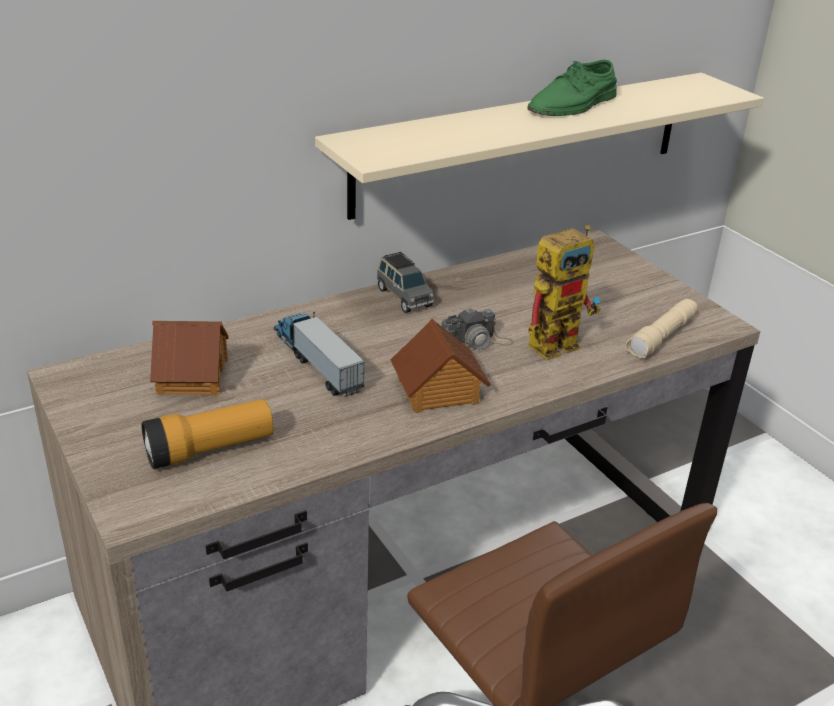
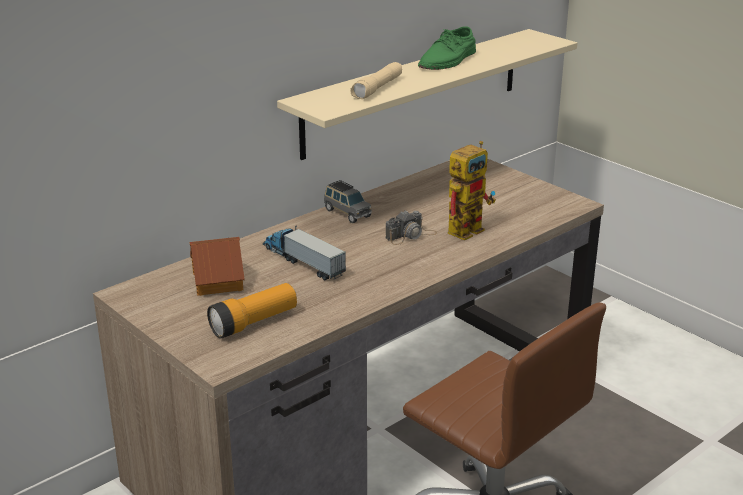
camera: 10 degrees left, 5 degrees down
(438, 391) = (396, 268): toy house -> none
(662, 338) = (538, 217): beige flashlight -> beige flashlight (378, 88)

